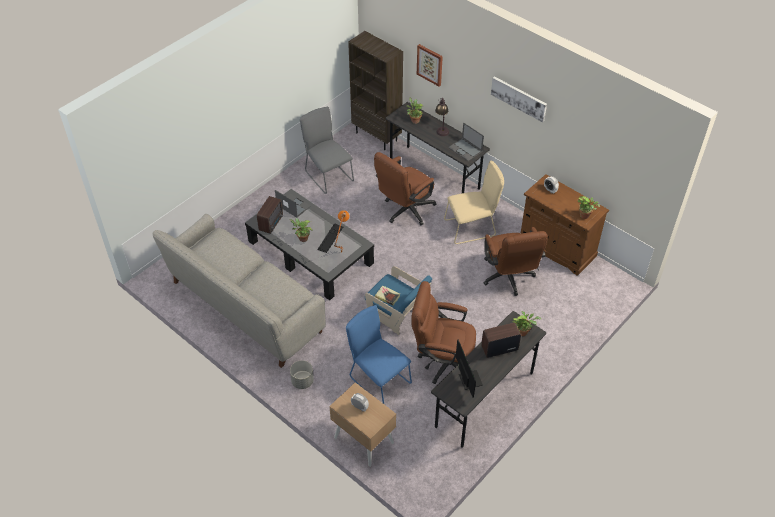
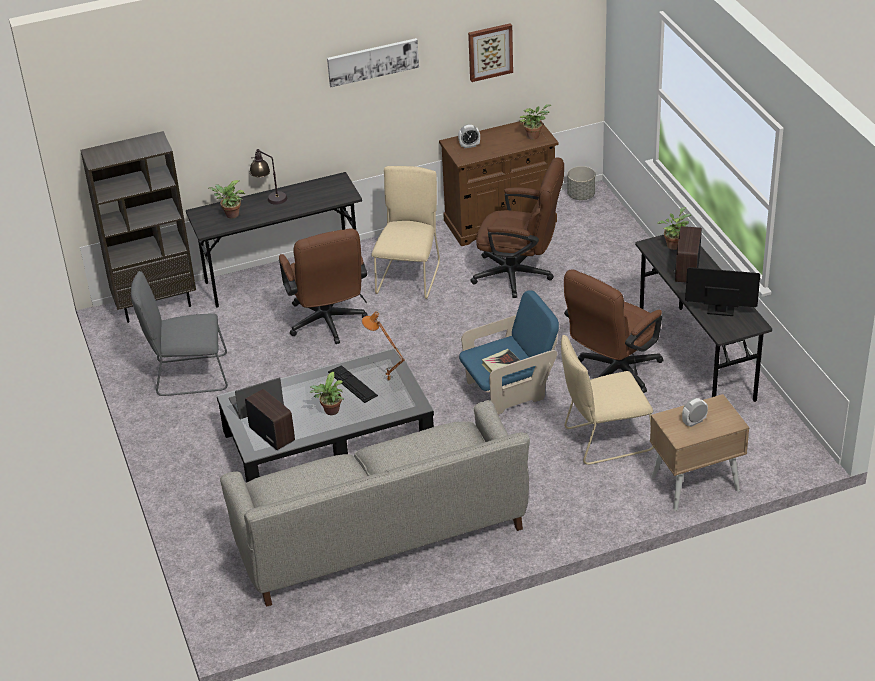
camera: 60 degrees left, 10 degrees down
(302, 381) = (561, 514): grey planter -> grey planter (581, 196)
(378, 379) = (604, 440): blue chair -> beige chair
(430, 64) = (214, 119): picture -> picture (490, 51)
(465, 150) = (330, 191): laptop -> none

